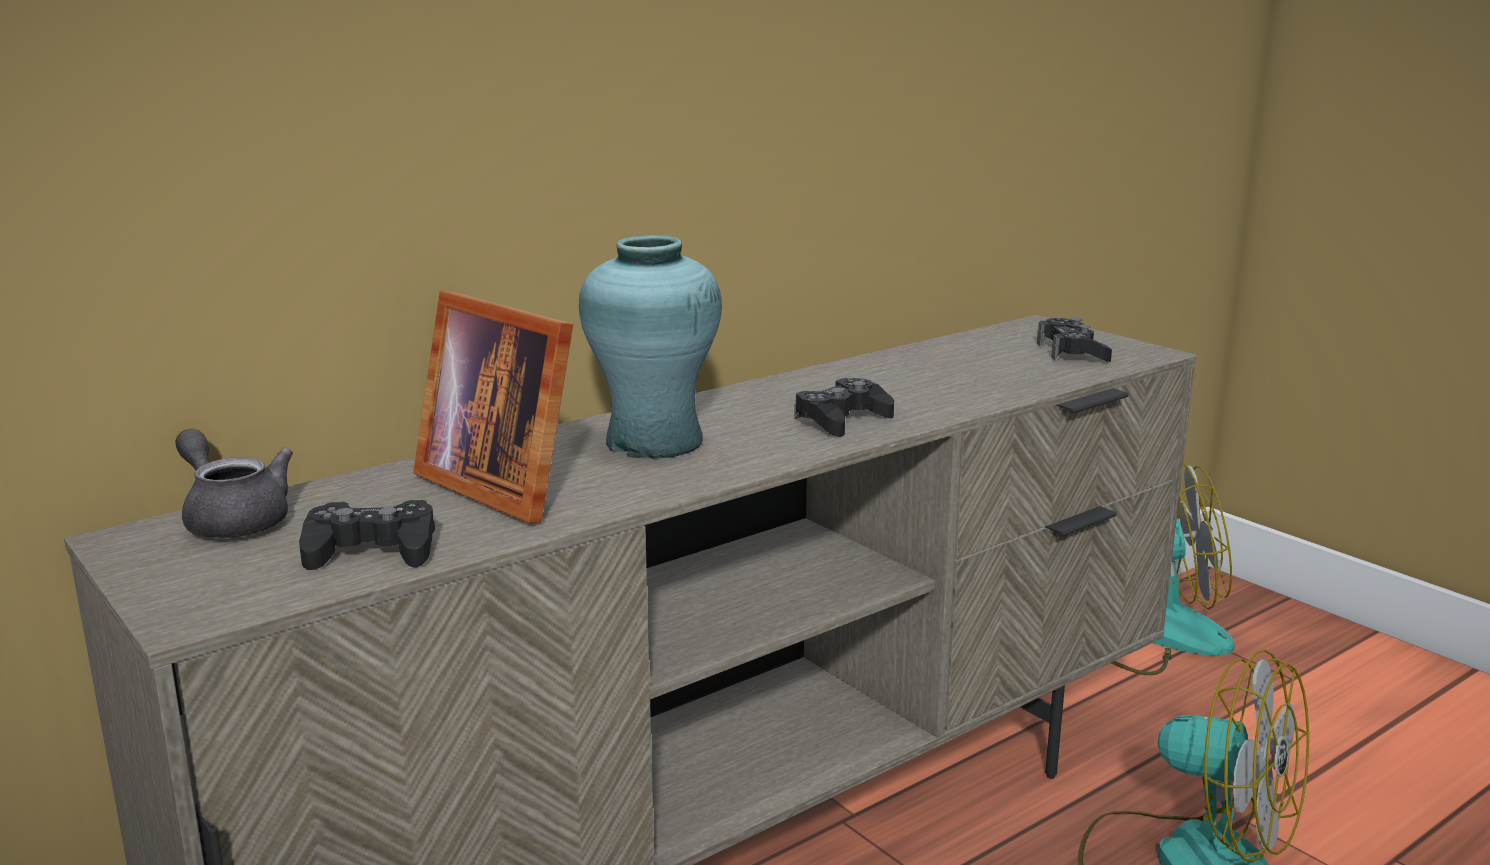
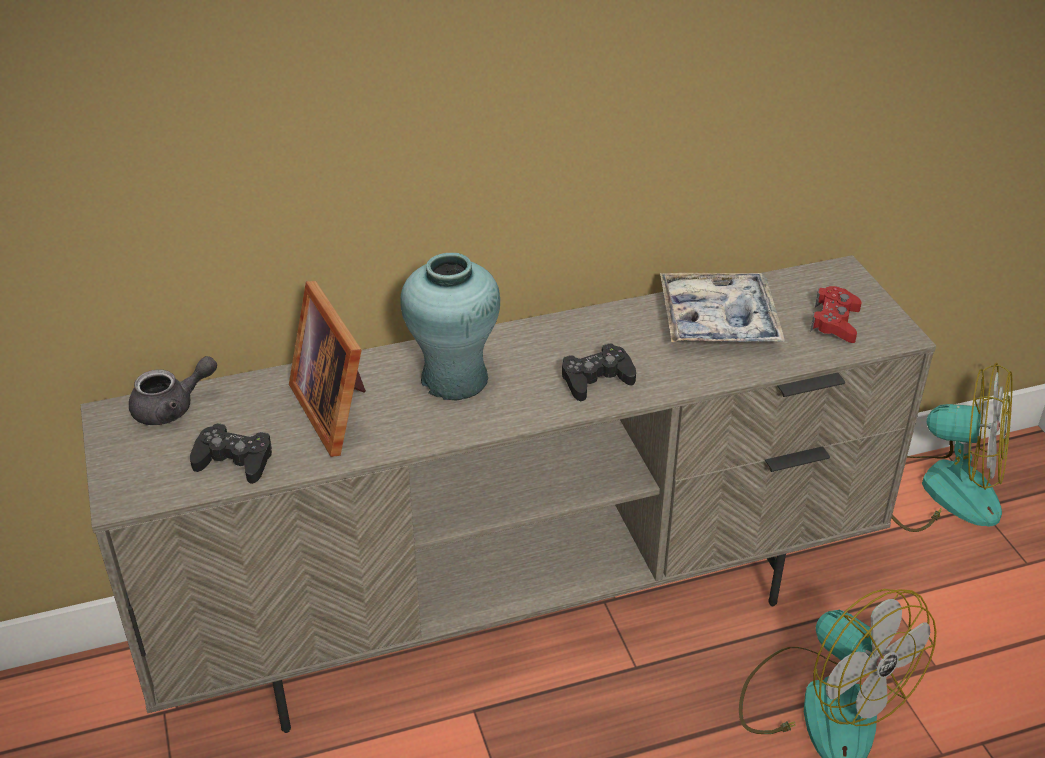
camera: 20 degrees right, 20 degrees up
(233, 519) = (172, 408): grey teapot -> grey teapot turned 90 degrees clockwise
(942, 365) = (718, 320): none -> tray
(1072, 352) = (835, 322): black game controller -> red game controller

